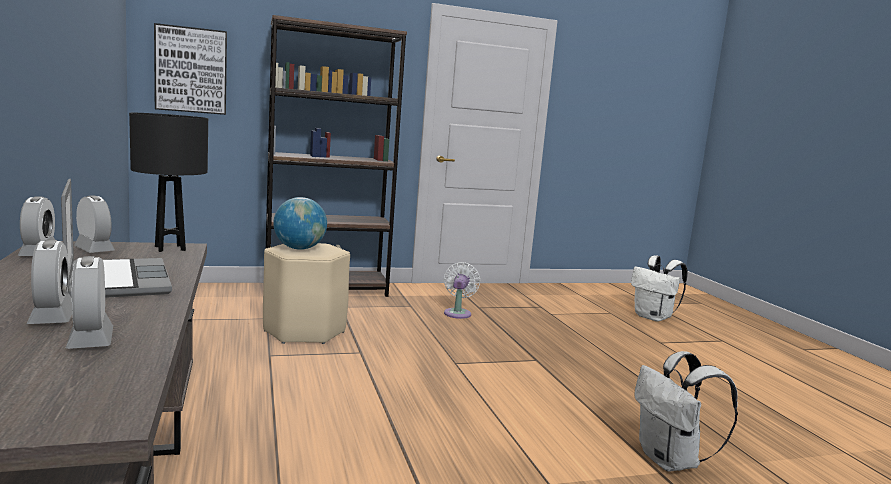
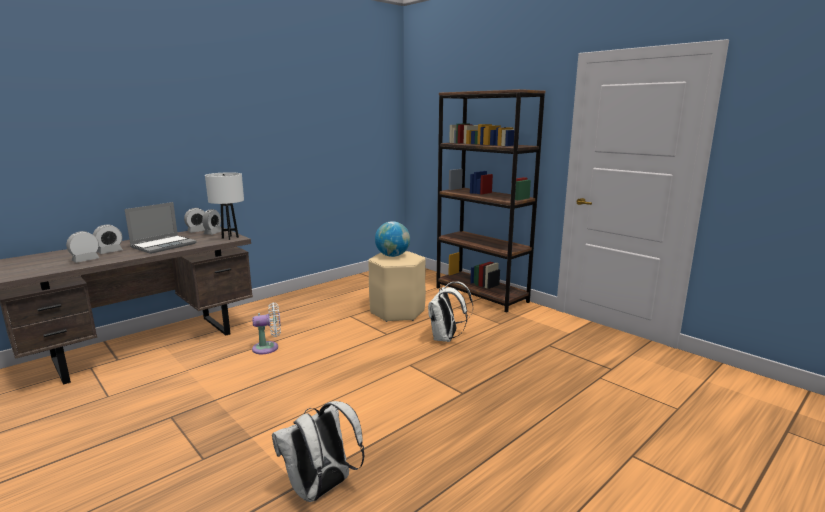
camera: 65 degrees right, 5 degrees up
(169, 248) = (230, 237): black table lamp -> white table lamp
(191, 70) = (428, 132): picture -> none
(458, 313) = (518, 341): white fan -> white fan (268, 348)
(654, 317) = (726, 441): white backpack -> white backpack (446, 338)

